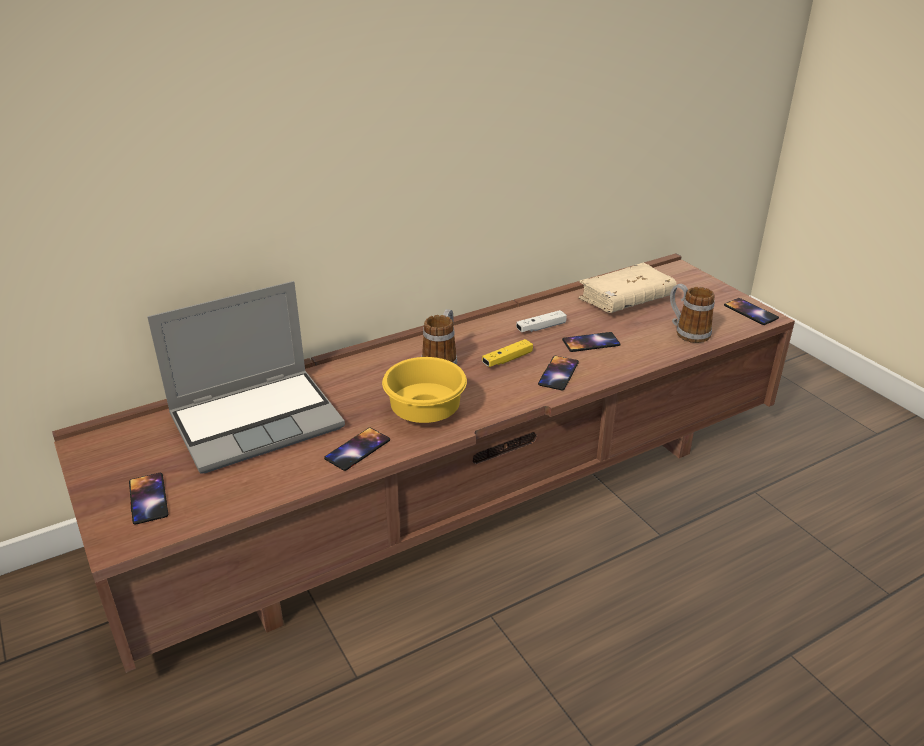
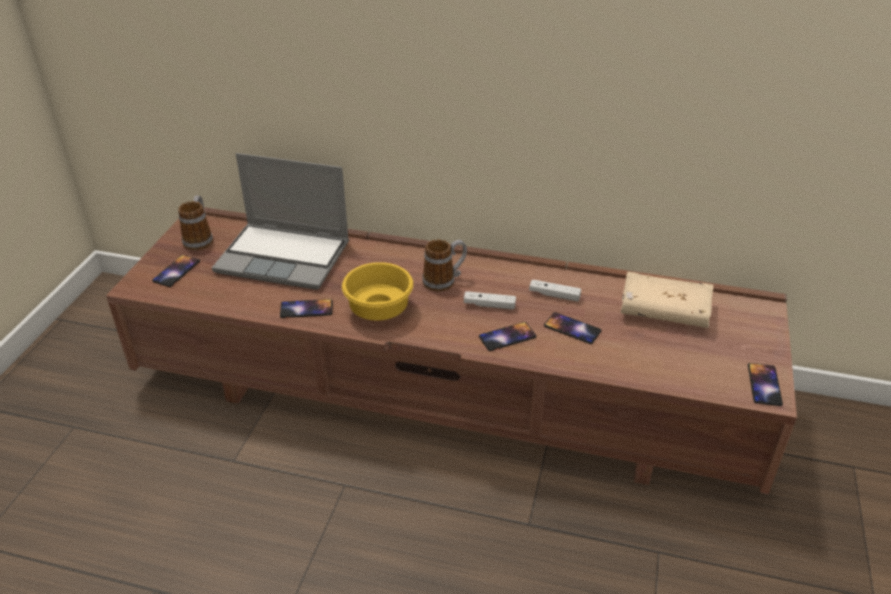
camera: 45 degrees right, 5 degrees up
(507, 359) = (489, 305): yellow game controller -> white game controller
(687, 332) = (668, 366): mug -> mug (200, 239)

